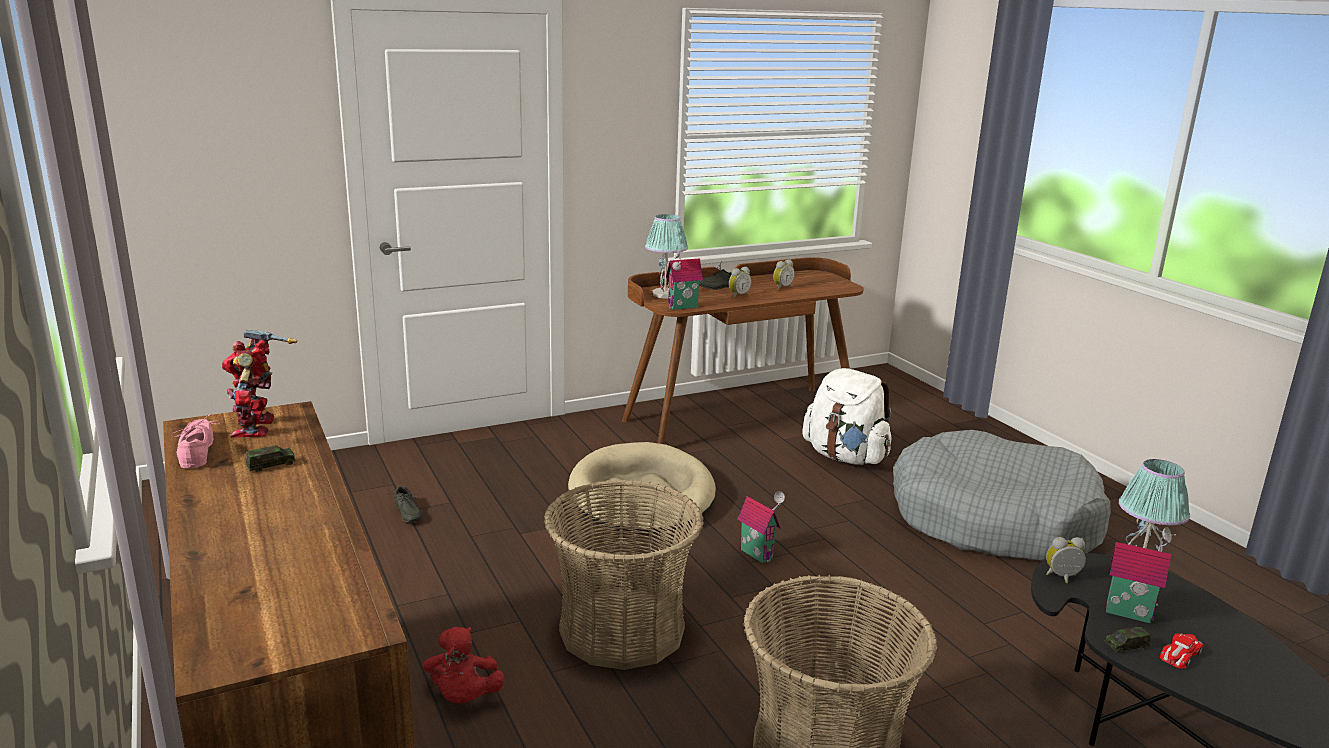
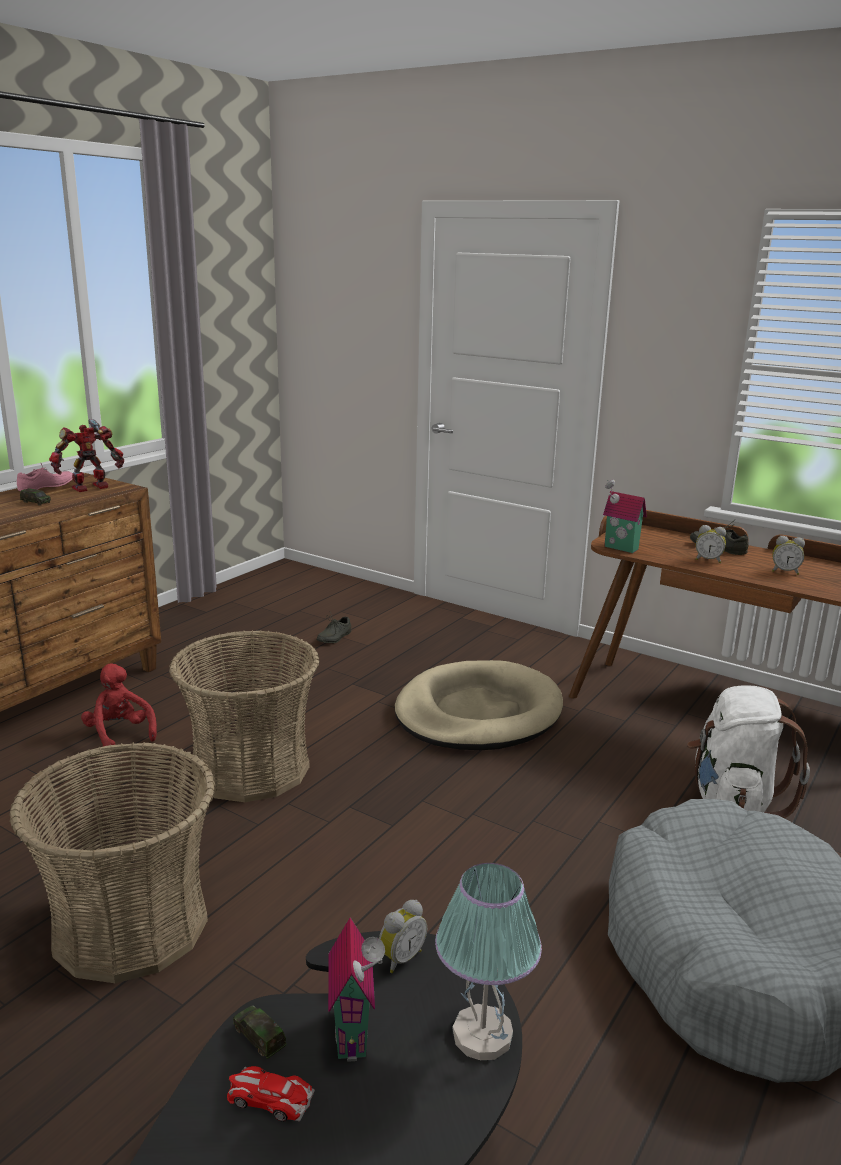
camera: 60 degrees right, 0 degrees up
(464, 697) = (120, 734): red plush toy -> red plush toy turned 90 degrees clockwise
(665, 295) = (641, 536): table lamp -> none
(758, 553) = (444, 800): toy house -> none
(1062, 578) = (400, 958): alarm clock -> alarm clock turned 75 degrees clockwise

